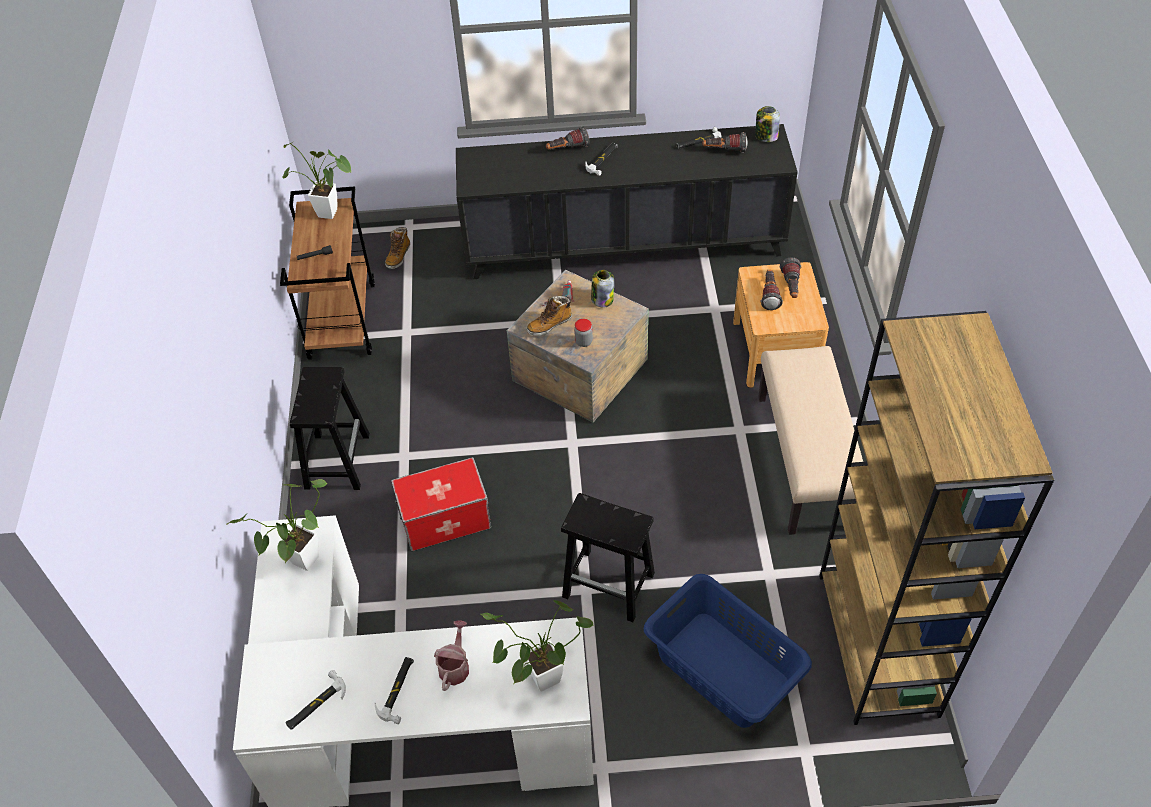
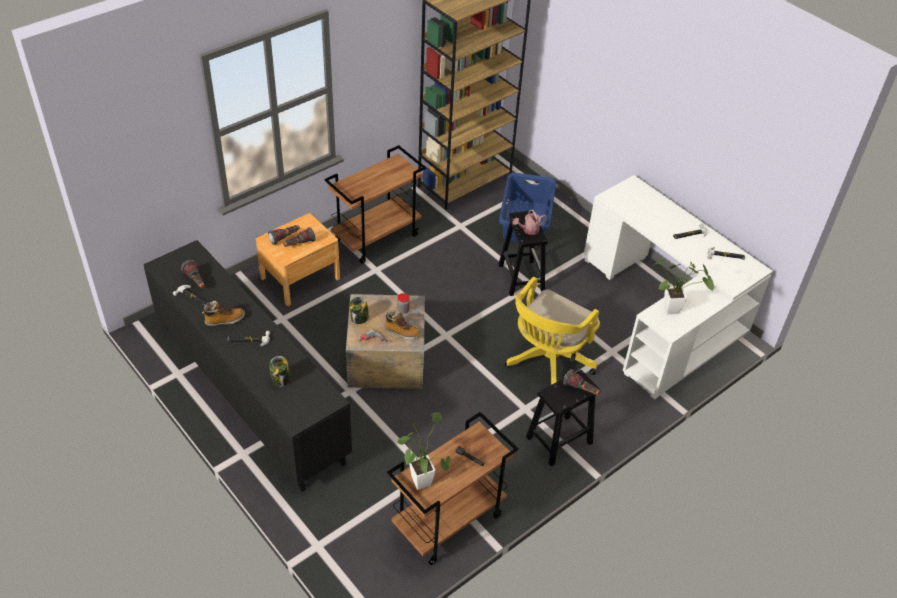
camera: 130 degrees left, 5 degrees down
(398, 256) = (356, 530): boot -> boot (224, 320)
(445, 519) = (547, 363): storage box -> yellow office chair
(455, 666) = (659, 223): watering can -> watering can (528, 230)
(539, 681) = (636, 195): potted plant -> none
(567, 149) = (249, 366): flashlight -> flashlight (581, 389)
(765, 136) = (165, 267): jar -> jar (281, 379)
(806, 461) = (377, 237): beige bench -> brown cart

